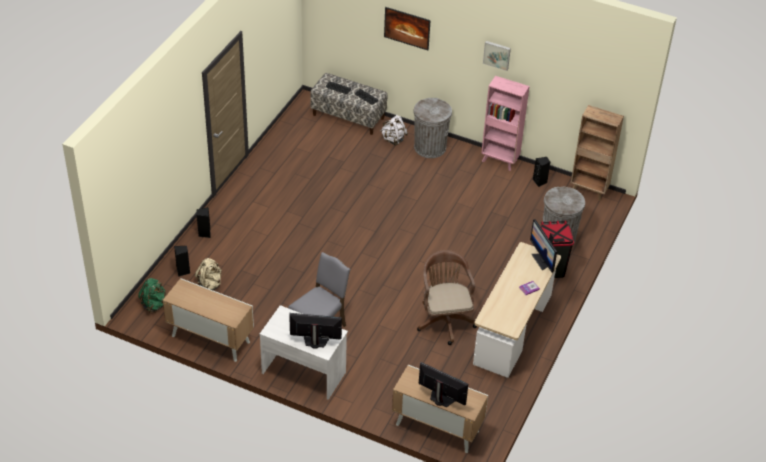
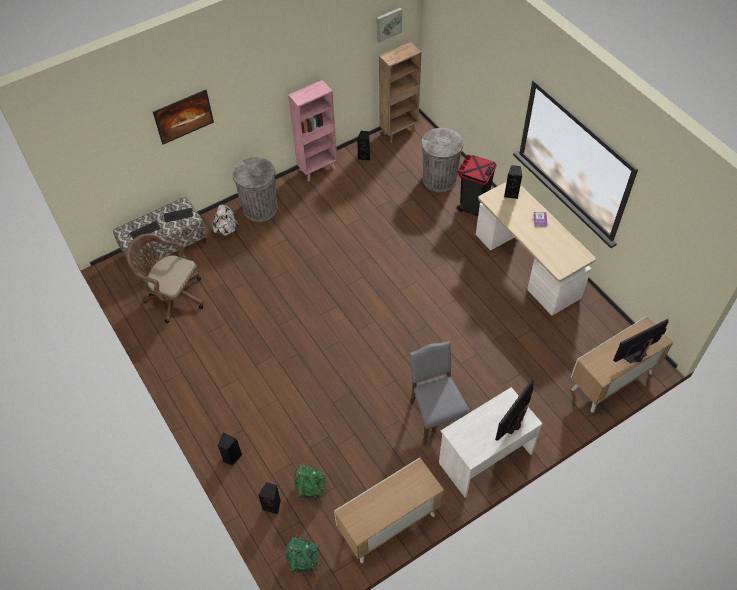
camera: 55 degrees left, 10 degrees up
(210, 284) = (310, 487): beige backpack -> green backpack
(444, 319) = (485, 308): brown office chair -> brown office chair (172, 296)
(497, 55) = (283, 73): picture -> picture (388, 24)
(542, 260) = (511, 193): monitor -> black speaker

